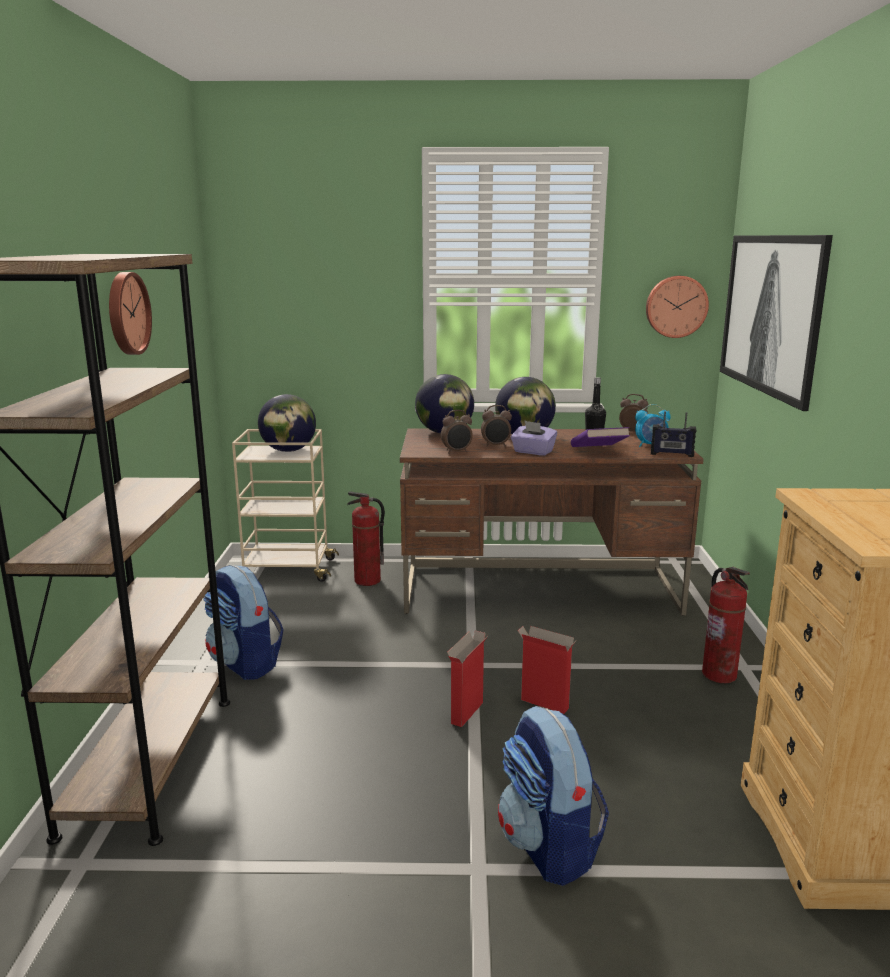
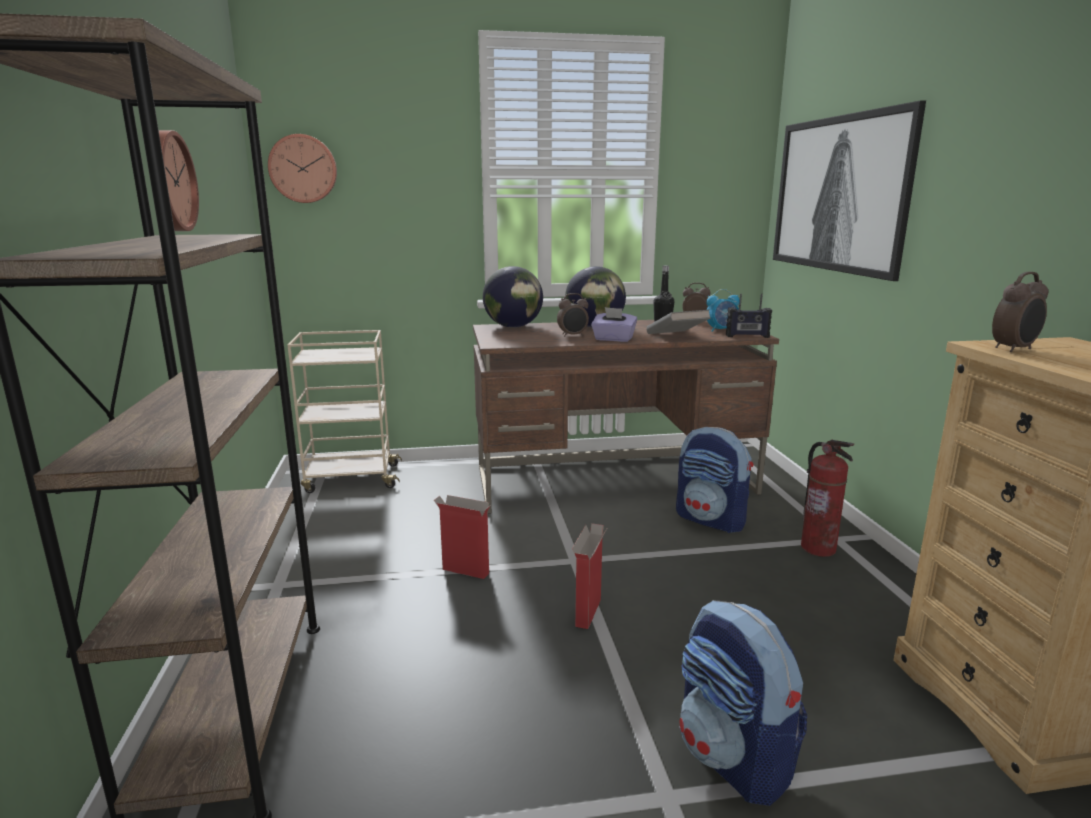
camera: 10 degrees left, 0 degrees up
(245, 663) = (328, 582): backpack -> backpack (711, 520)
(288, 450) = (347, 352): globe -> none
(367, 581) = (438, 484): fire extinguisher -> none
(457, 452) = (537, 342): alarm clock -> alarm clock (1014, 349)
(543, 703) = (663, 594): cardboard box -> cardboard box (464, 571)
(598, 452) = (676, 337): purple book -> grey book
(676, 306) = (727, 198): wall clock -> wall clock (303, 169)

